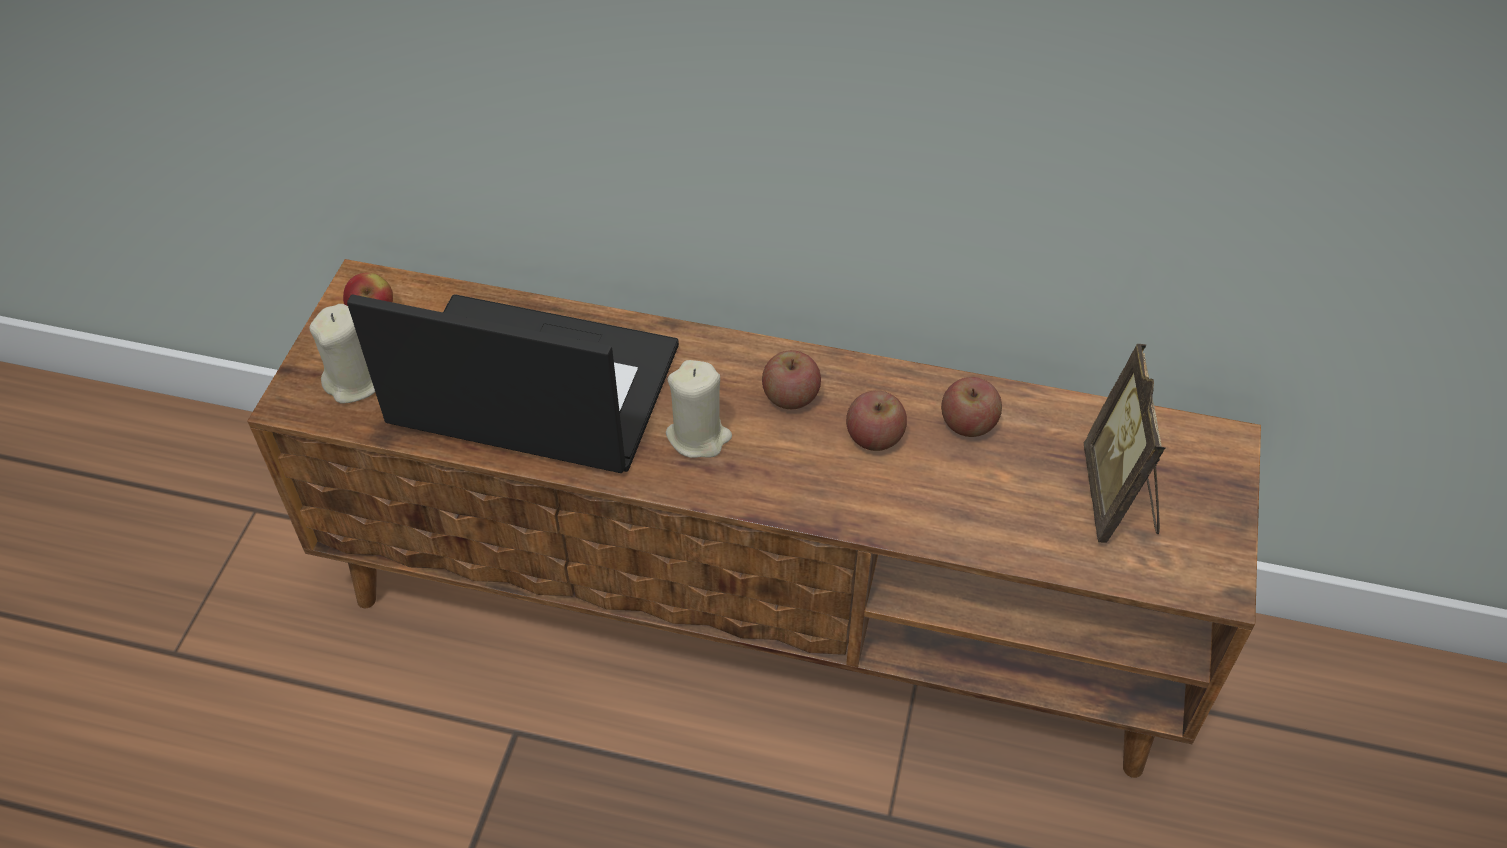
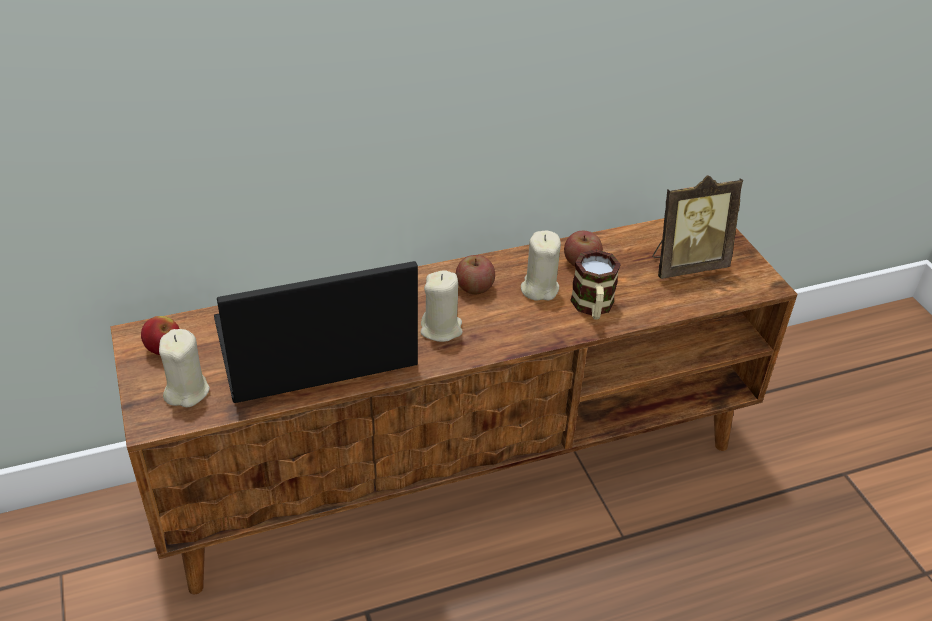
camera: 35 degrees left, 10 degrees down
(874, 437) = (539, 288): apple -> beige candle
(922, 500) = (592, 308): none -> mug
(1120, 497) = (686, 265): picture frame -> picture frame turned 75 degrees counterclockwise

